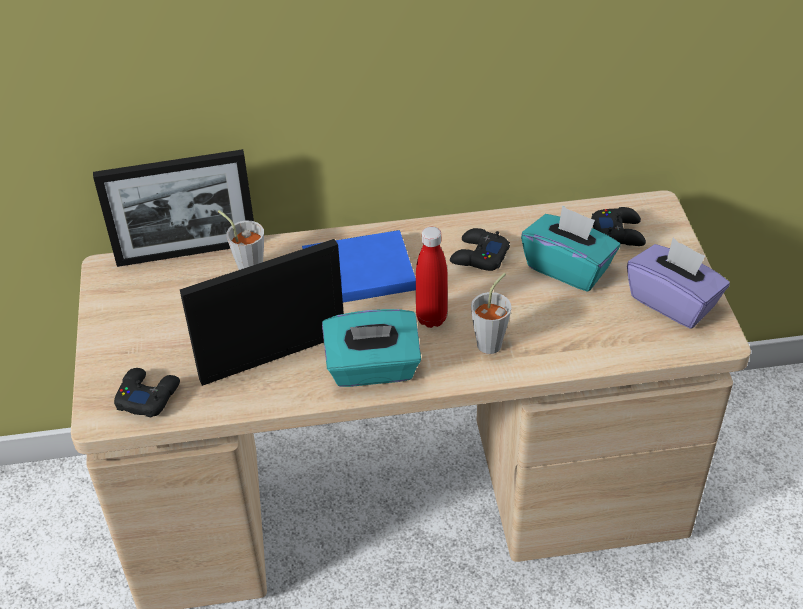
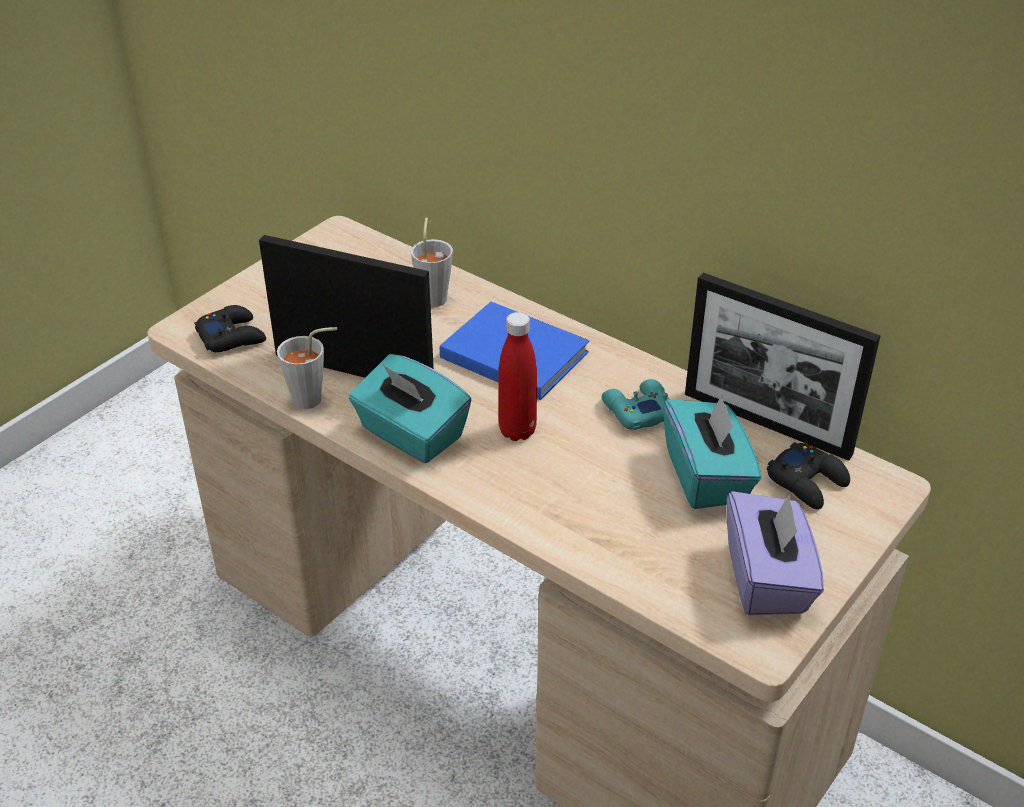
camera: 45 degrees right, 5 degrees down
(187, 252) = (409, 256): picture frame -> picture frame (766, 424)
(478, 256) = (637, 411): black game controller -> turquoise game controller
(492, 341) = (540, 485): grey cup -> grey cup (314, 399)

